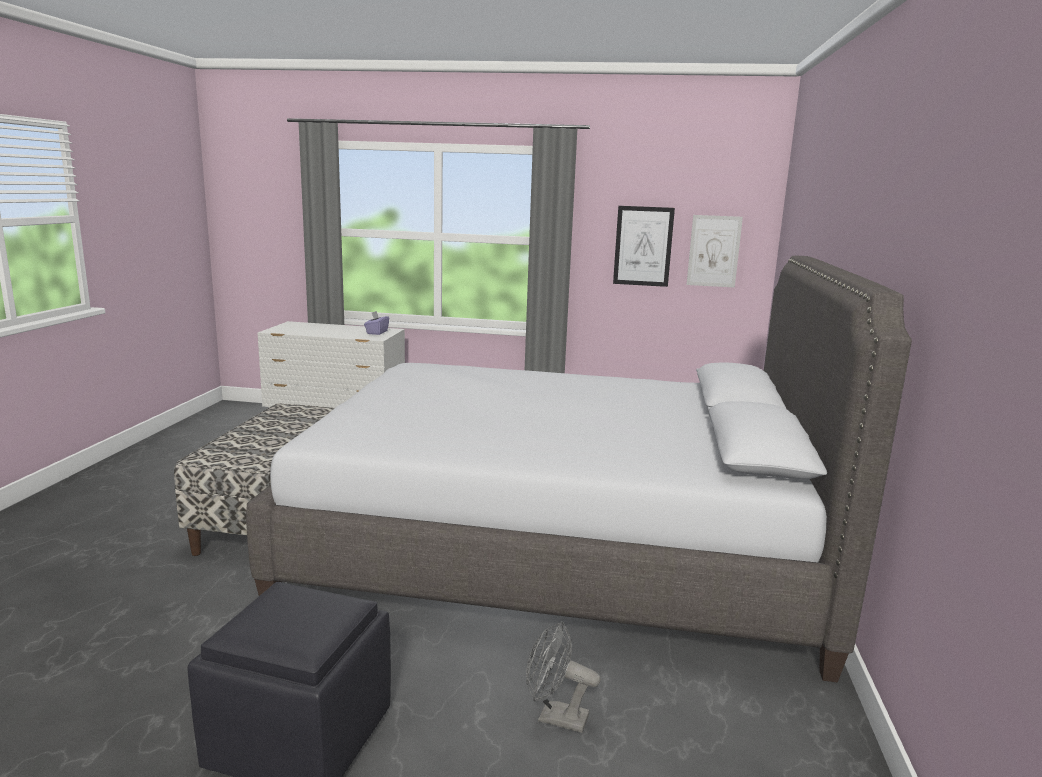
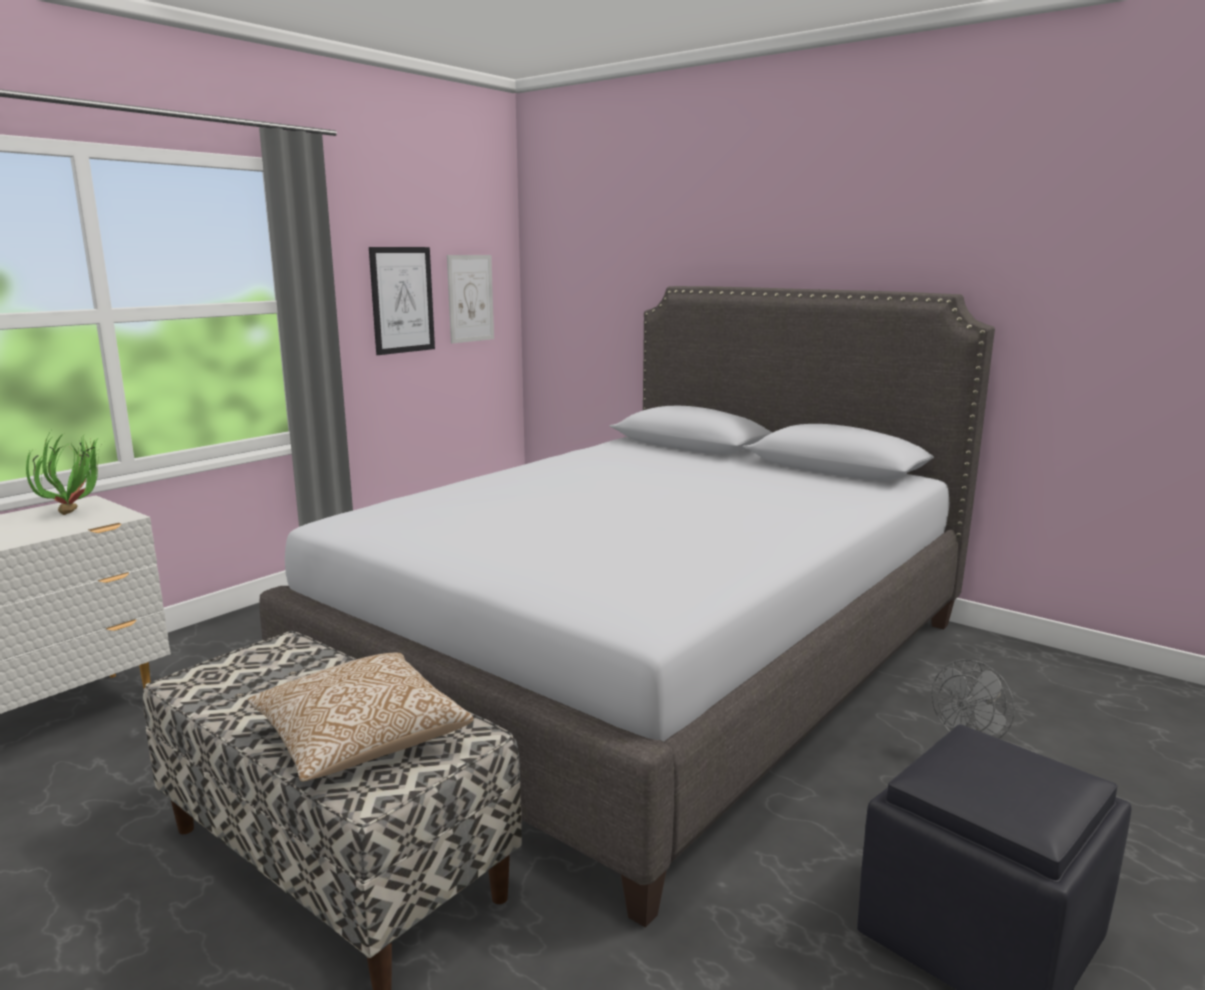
camera: 60 degrees left, 0 degrees up
(246, 446) = (360, 741): none -> pillow
(376, 332) = (79, 512): purple tissue box -> potted plant

